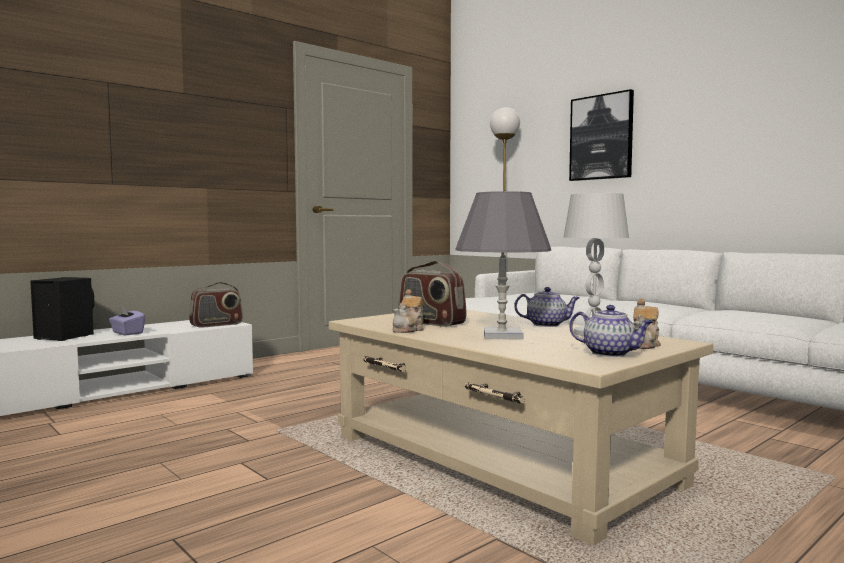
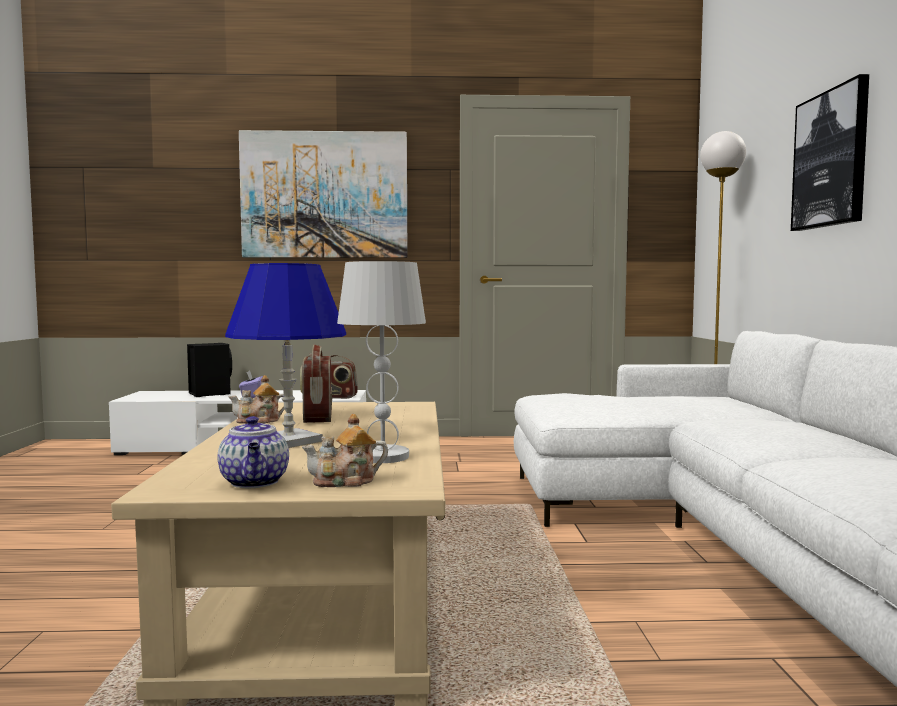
camera: 40 degrees right, 0 degrees up
(172, 119) = (324, 195): none -> picture
(502, 336) = (289, 441): grey table lamp -> blue table lamp
(547, 325) = (402, 437): teapot -> none

